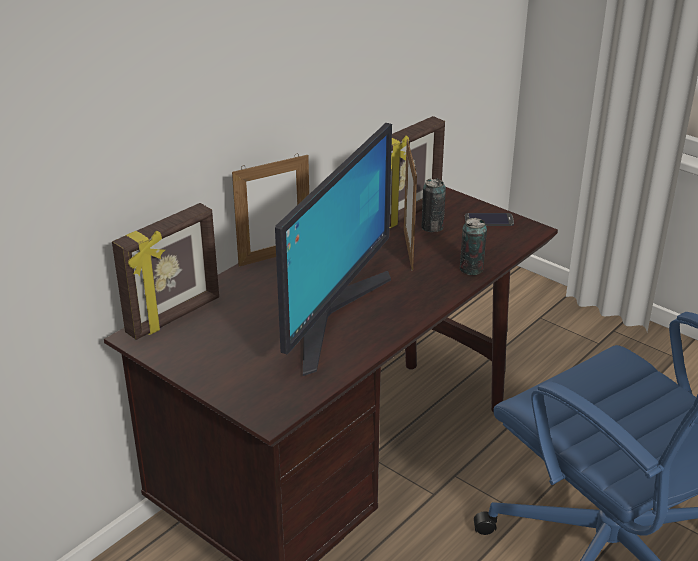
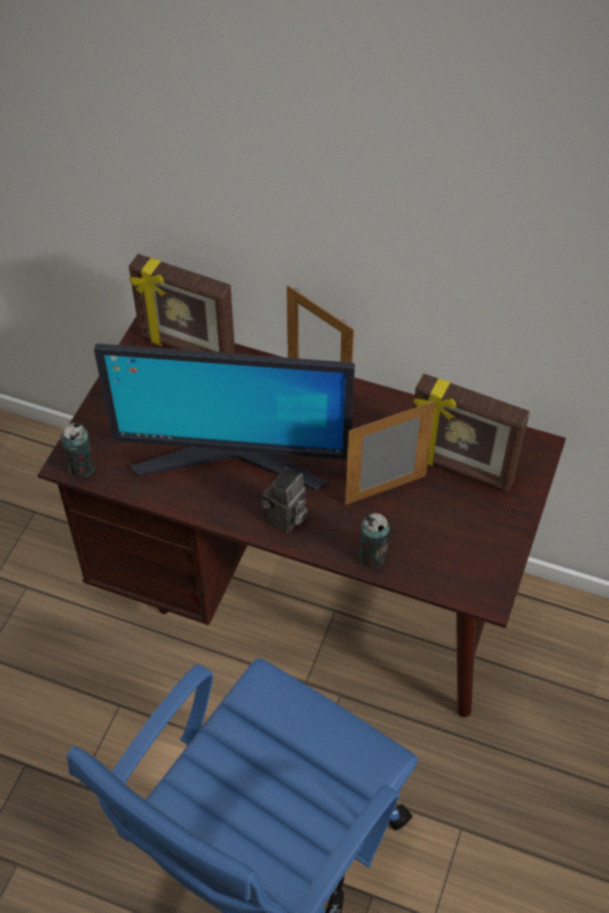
camera: 70 degrees right, 20 degrees up
(411, 302) = (285, 518): none -> camera
(432, 227) = (445, 499): can -> can (82, 467)
(489, 220) = (489, 550): phone -> none

